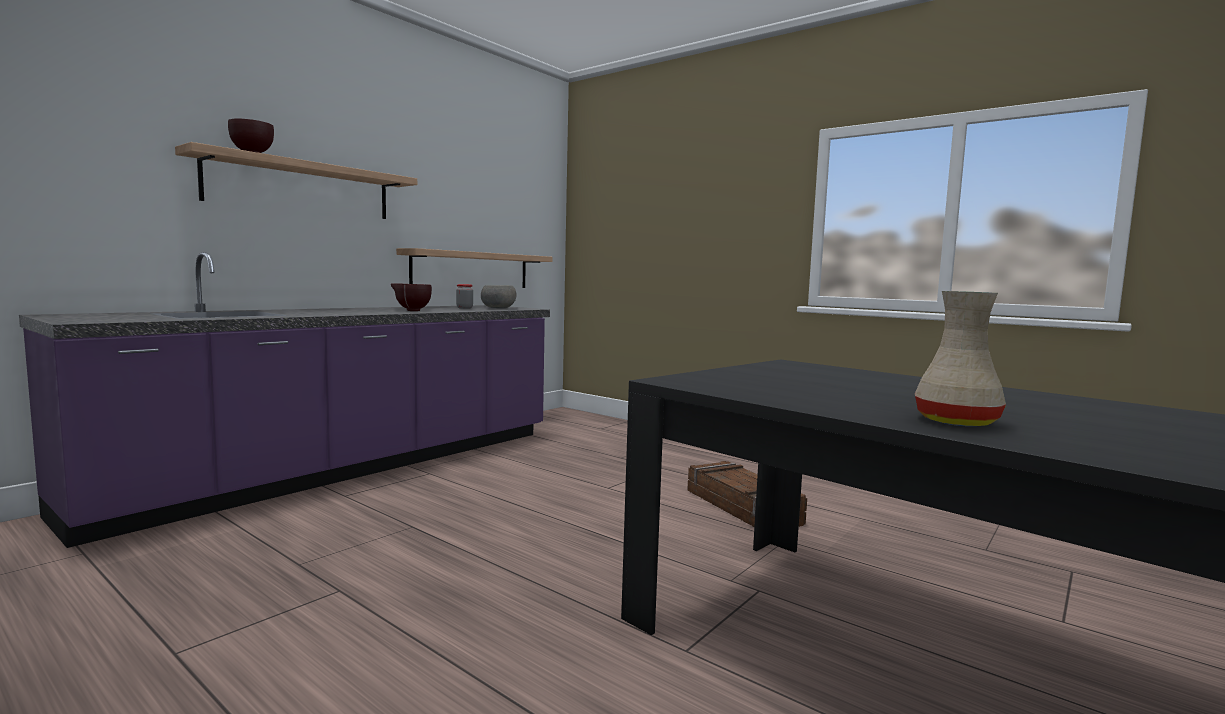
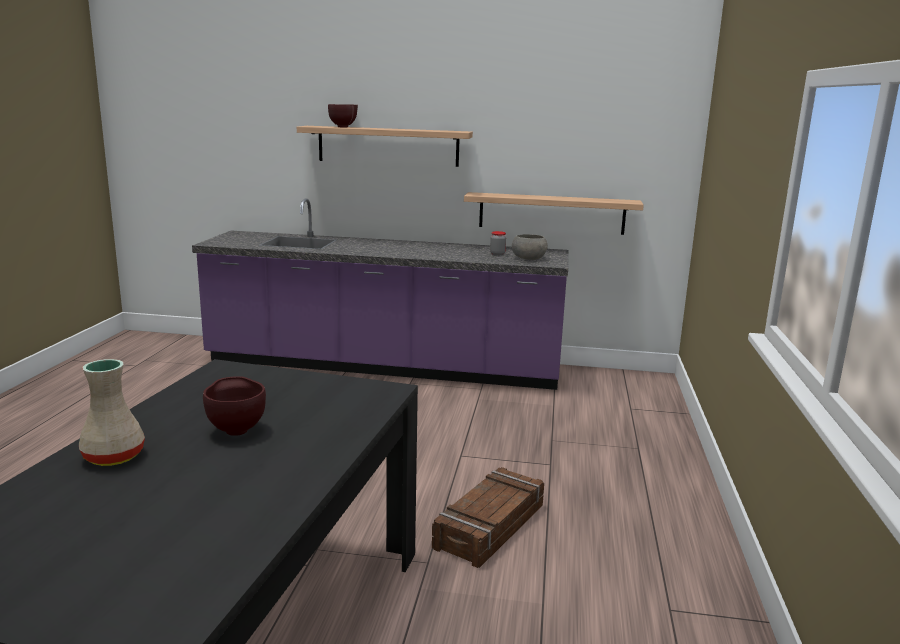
camera: 60 degrees right, 10 degrees up
(411, 310) = (428, 253): brown bowl -> brown bowl (236, 429)

